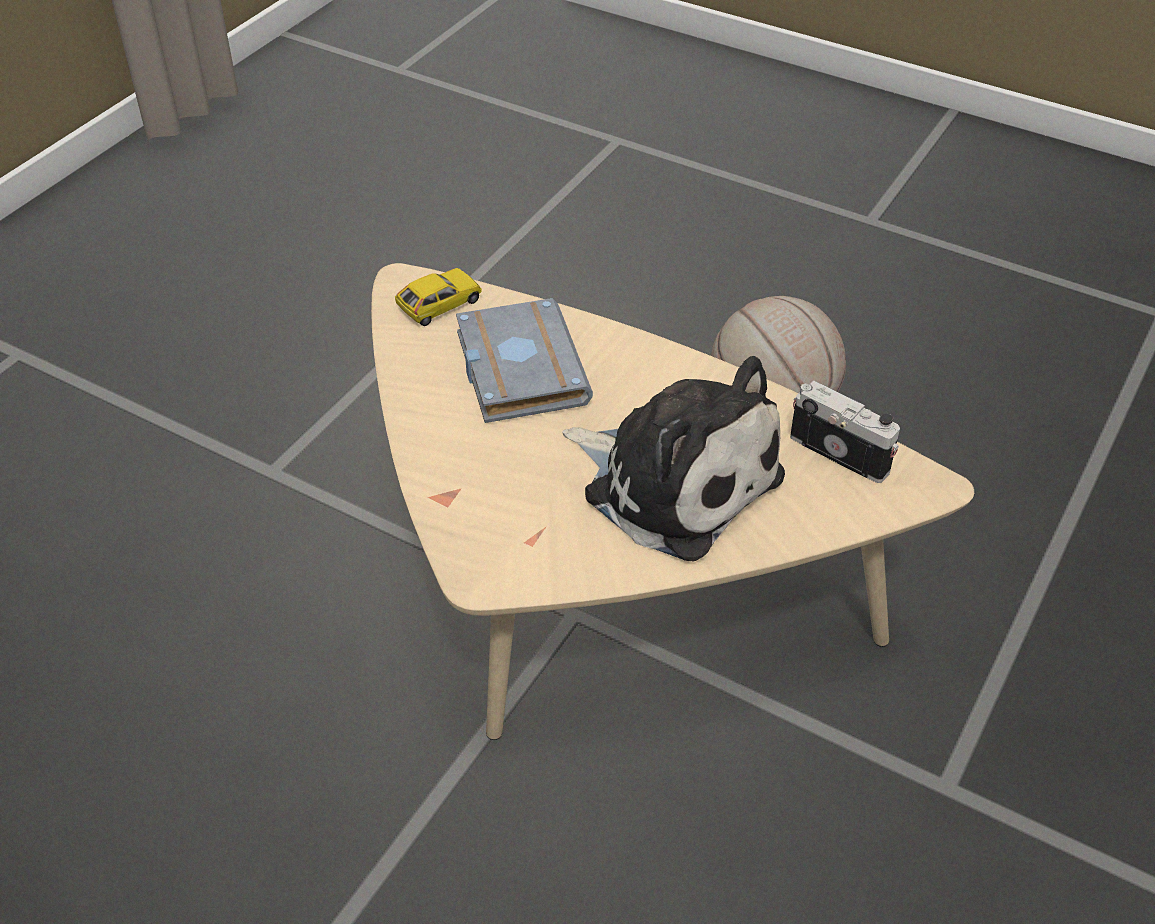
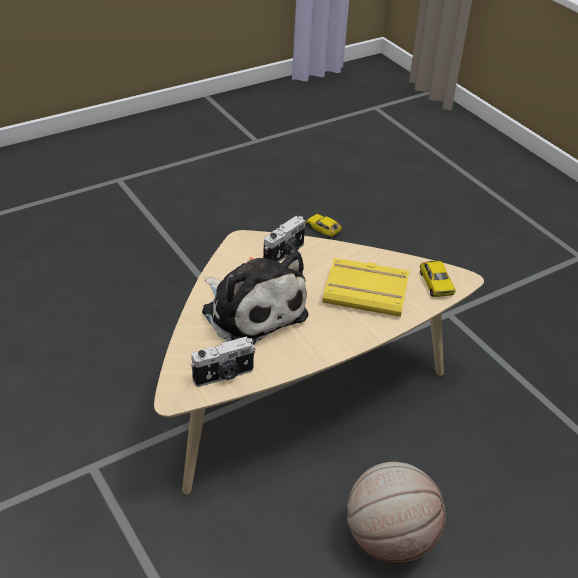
camera: 115 degrees right, 5 degrees down
(69, 741) = (323, 229): none -> toy car
(485, 499) = (285, 254): none -> camera
(516, 368) = (367, 292): grey book -> yellow book
(674, 481) = (251, 311): plush toy -> plush toy turned 105 degrees counterclockwise

